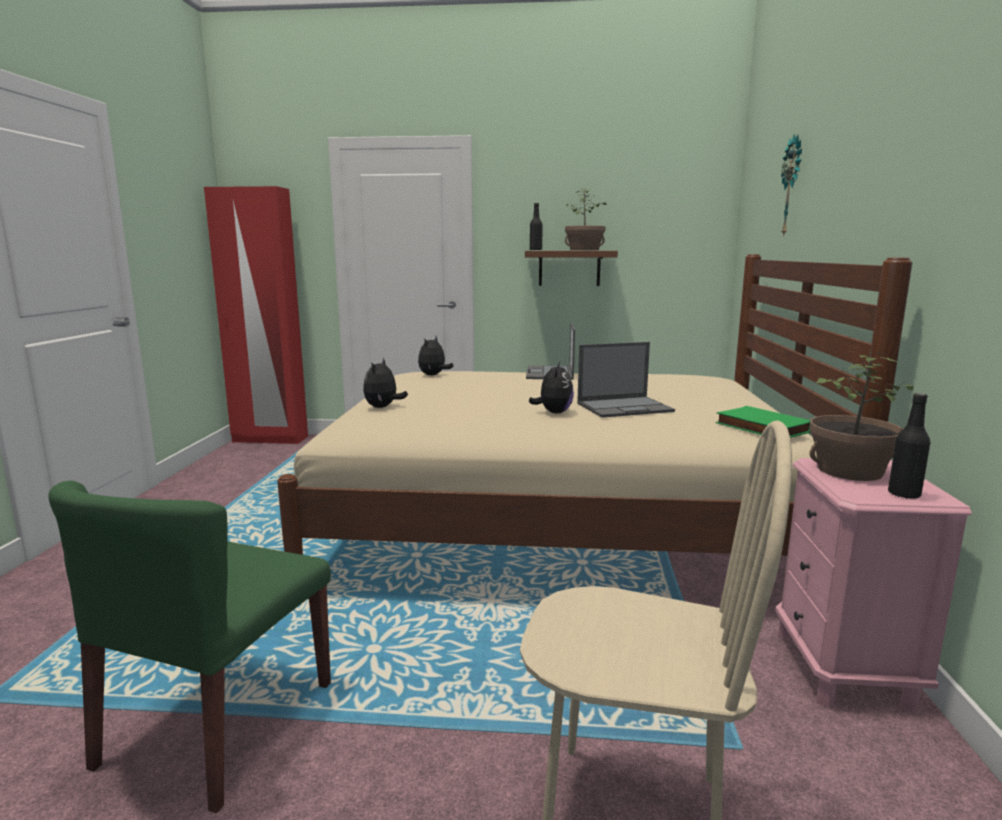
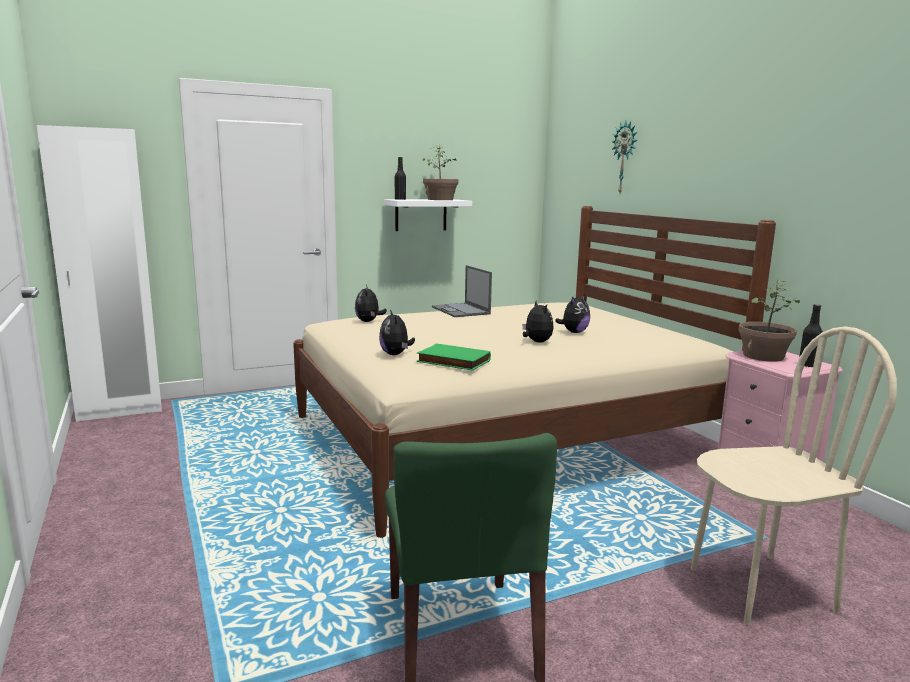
camera: 30 degrees left, 0 degrees up
(270, 439) = (120, 411): red wardrobe -> white wardrobe
(569, 268) = (421, 215): brown shelf -> white shelf
(625, 407) = (574, 332): laptop -> plush toy
(760, 428) = (675, 336): green book -> green book (452, 361)

